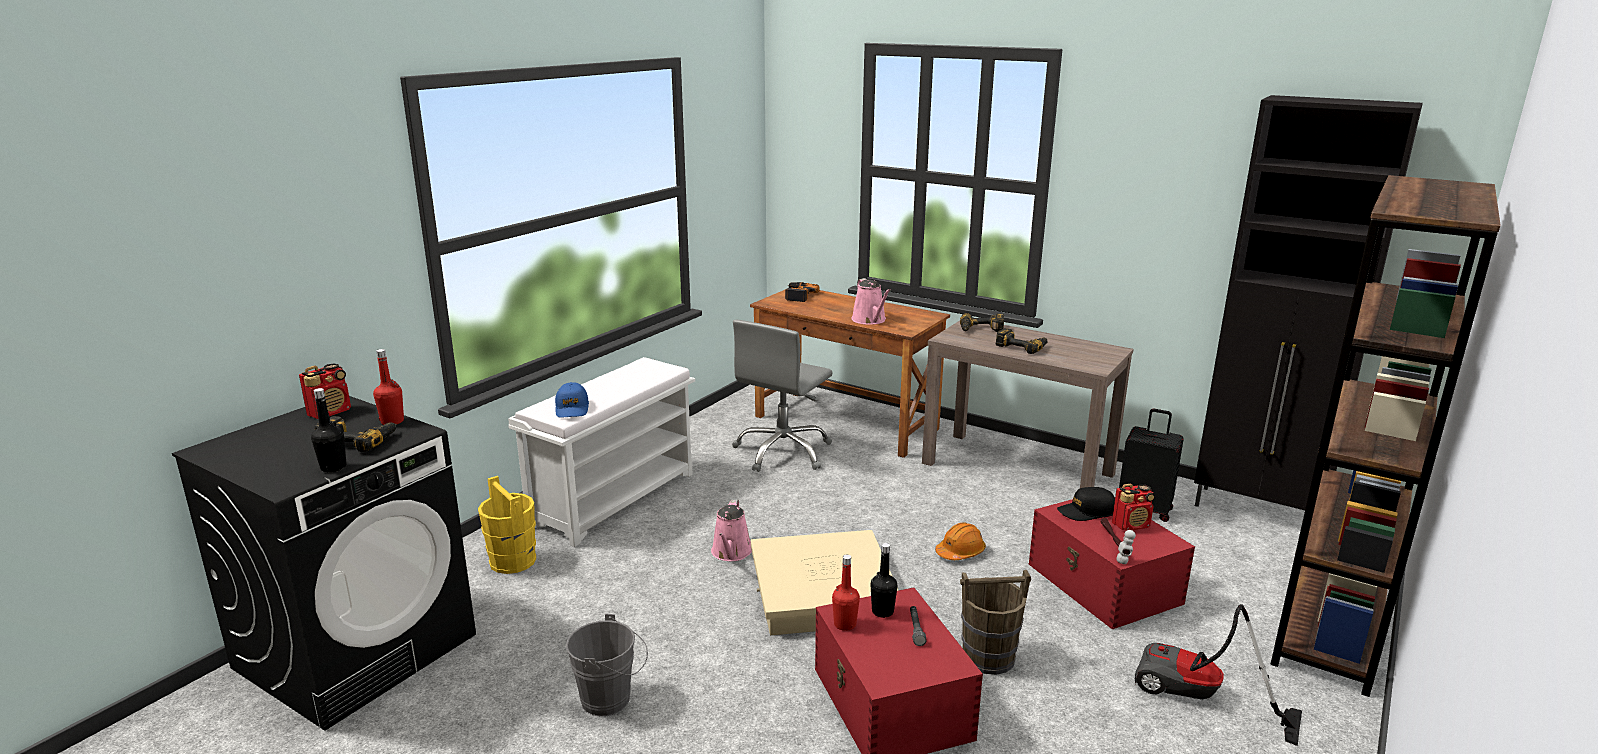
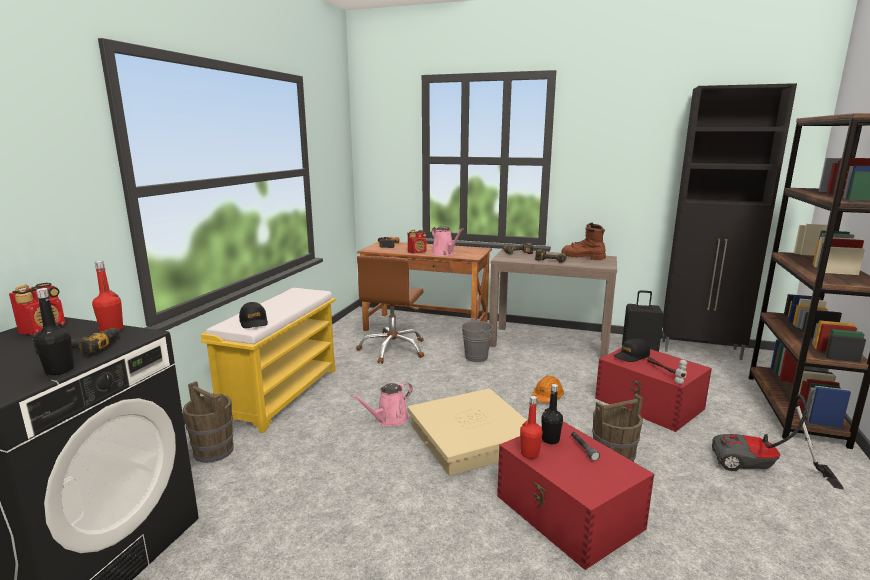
camera: 15 degrees left, 5 degrees down
(512, 561) = (213, 451): yellow bucket -> brown bucket
(572, 408) = (254, 322): blue cap -> black cap
(611, 700) = (344, 554): grey bucket -> grey bucket (479, 357)
(614, 498) = (282, 393): white bench -> yellow bench
(731, 553) = (389, 419): pink watering can -> pink watering can turned 60 degrees clockwise
(783, 452) = (393, 349): grey office chair -> brown office chair
(1075, 345) = (582, 257): none -> brown boot
(1131, 525) = (664, 360): radio -> radio (417, 252)

